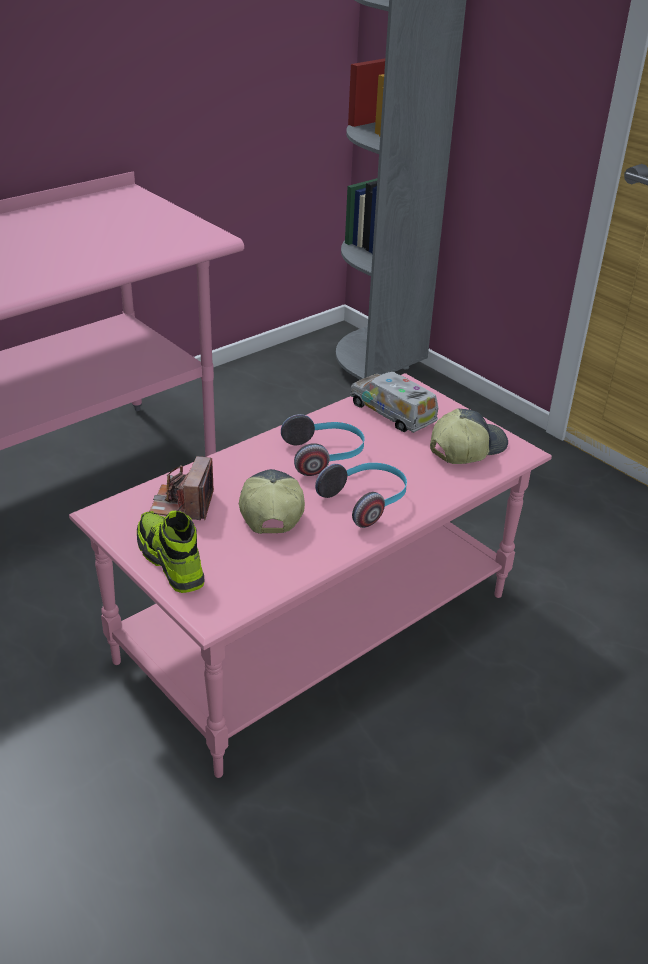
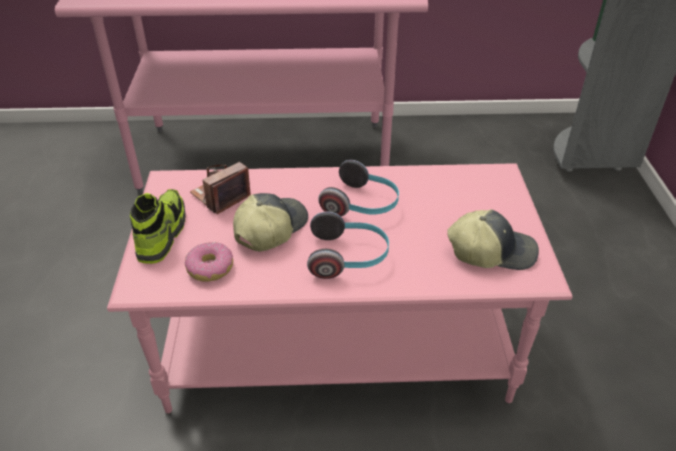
camera: 40 degrees right, 5 degrees up
(259, 566) = (210, 268): none -> donut
(392, 413) = (461, 192): toy truck -> none

